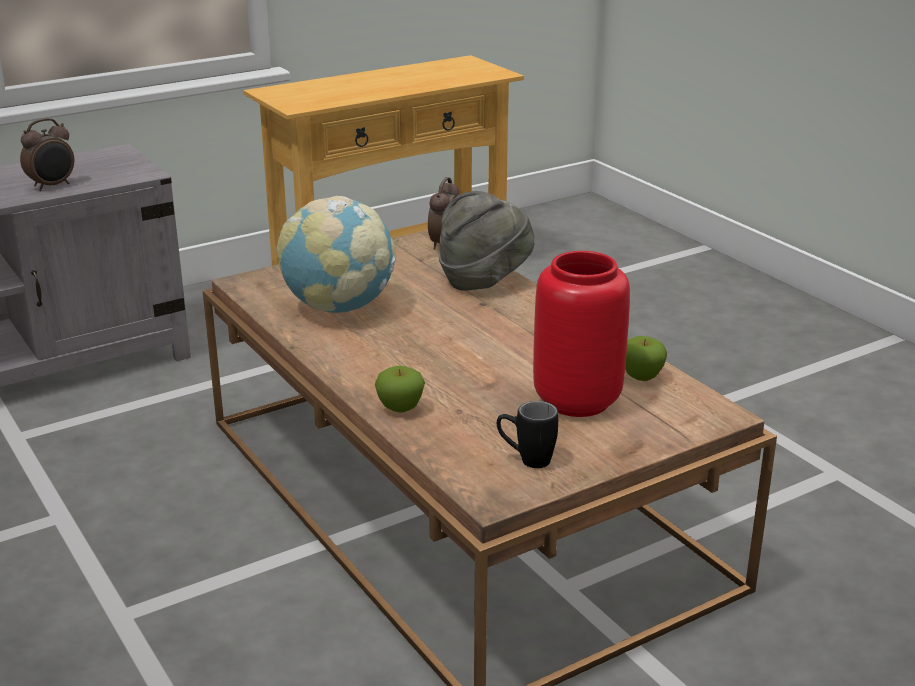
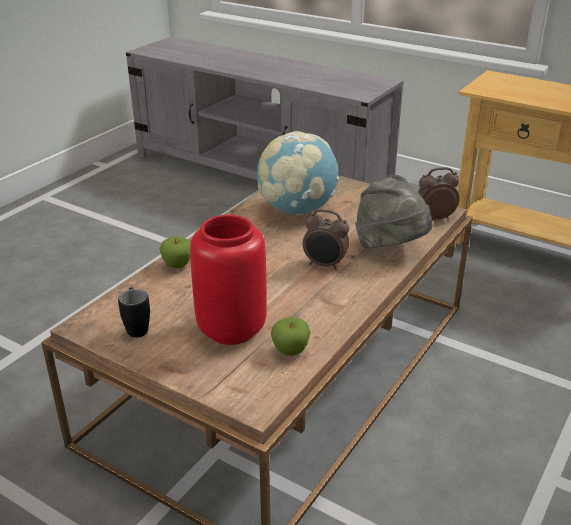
camera: 65 degrees right, 5 degrees up
(52, 186) = (316, 83): alarm clock -> alarm clock (325, 265)

